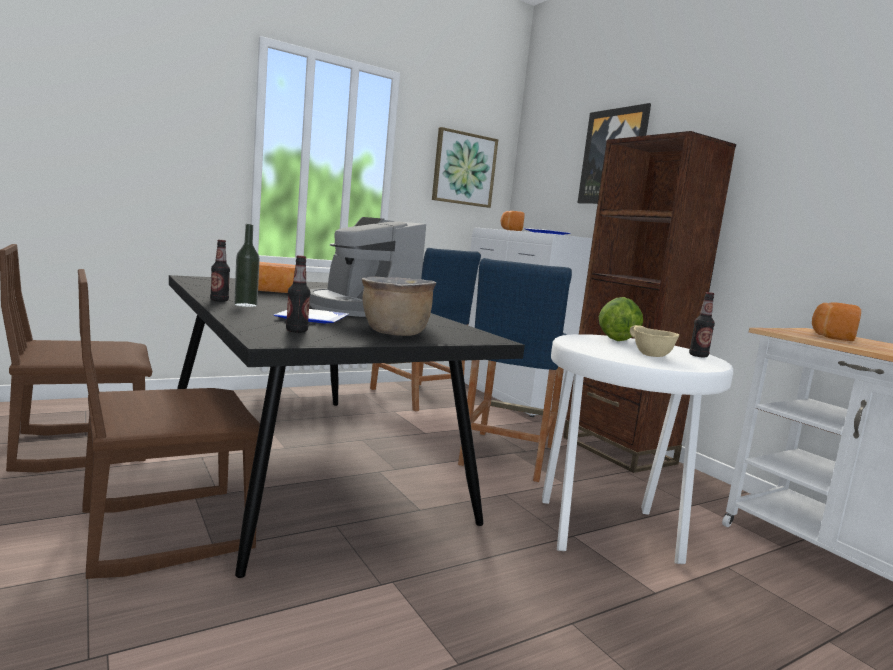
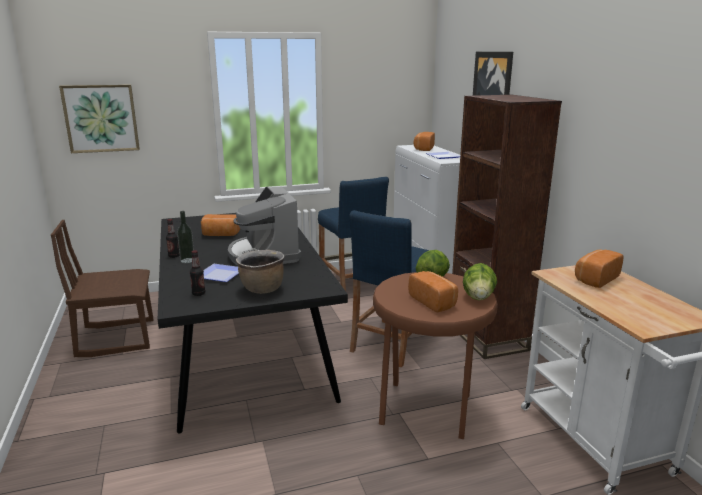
camera: 15 degrees right, 10 degrees up
(166, 530) = (149, 400): brown chair -> none
(464, 169) = (385, 98): picture -> picture (101, 118)
(610, 532) = (428, 411): white stool -> brown stool
(650, 356) = (434, 301): beige bowl -> bread
(698, 356) = (478, 297): bottle -> lettuce

